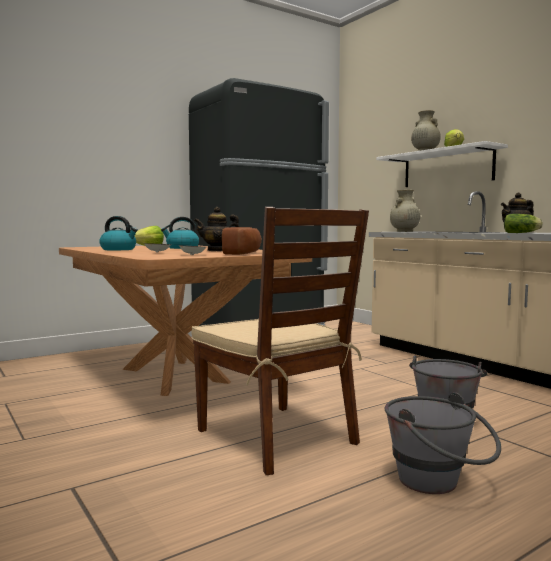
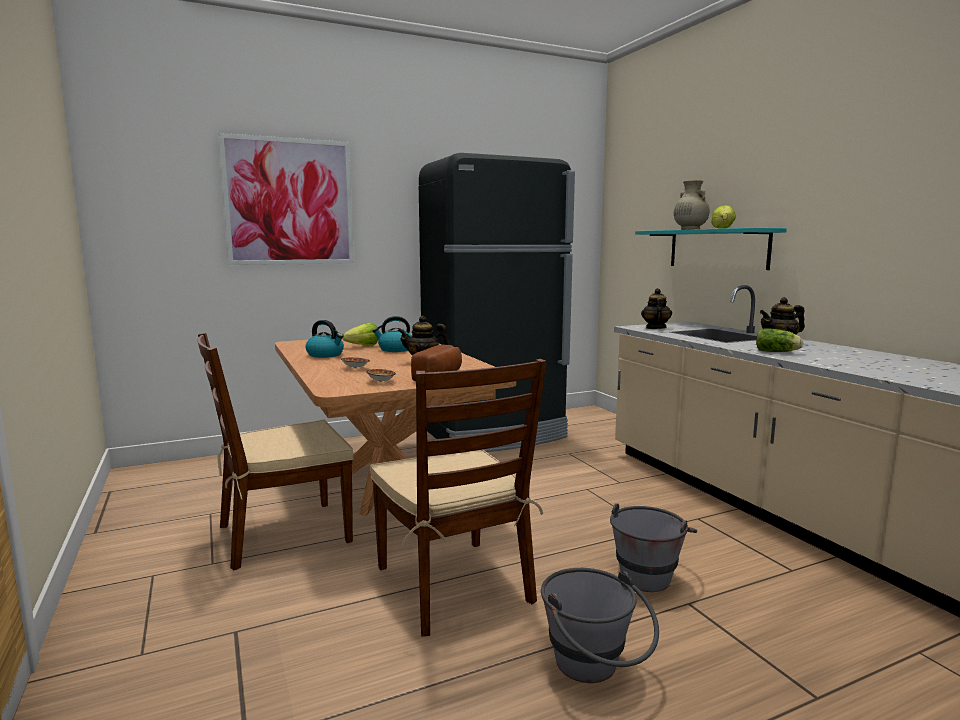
camera: 10 degrees right, 5 degrees up
(71, 119) = (289, 202): none -> picture
(89, 413) = (283, 534): none -> brown chair
(404, 231) = (655, 328): beige vase -> teapot
(447, 168) = (717, 248): white shelf -> turquoise shelf

